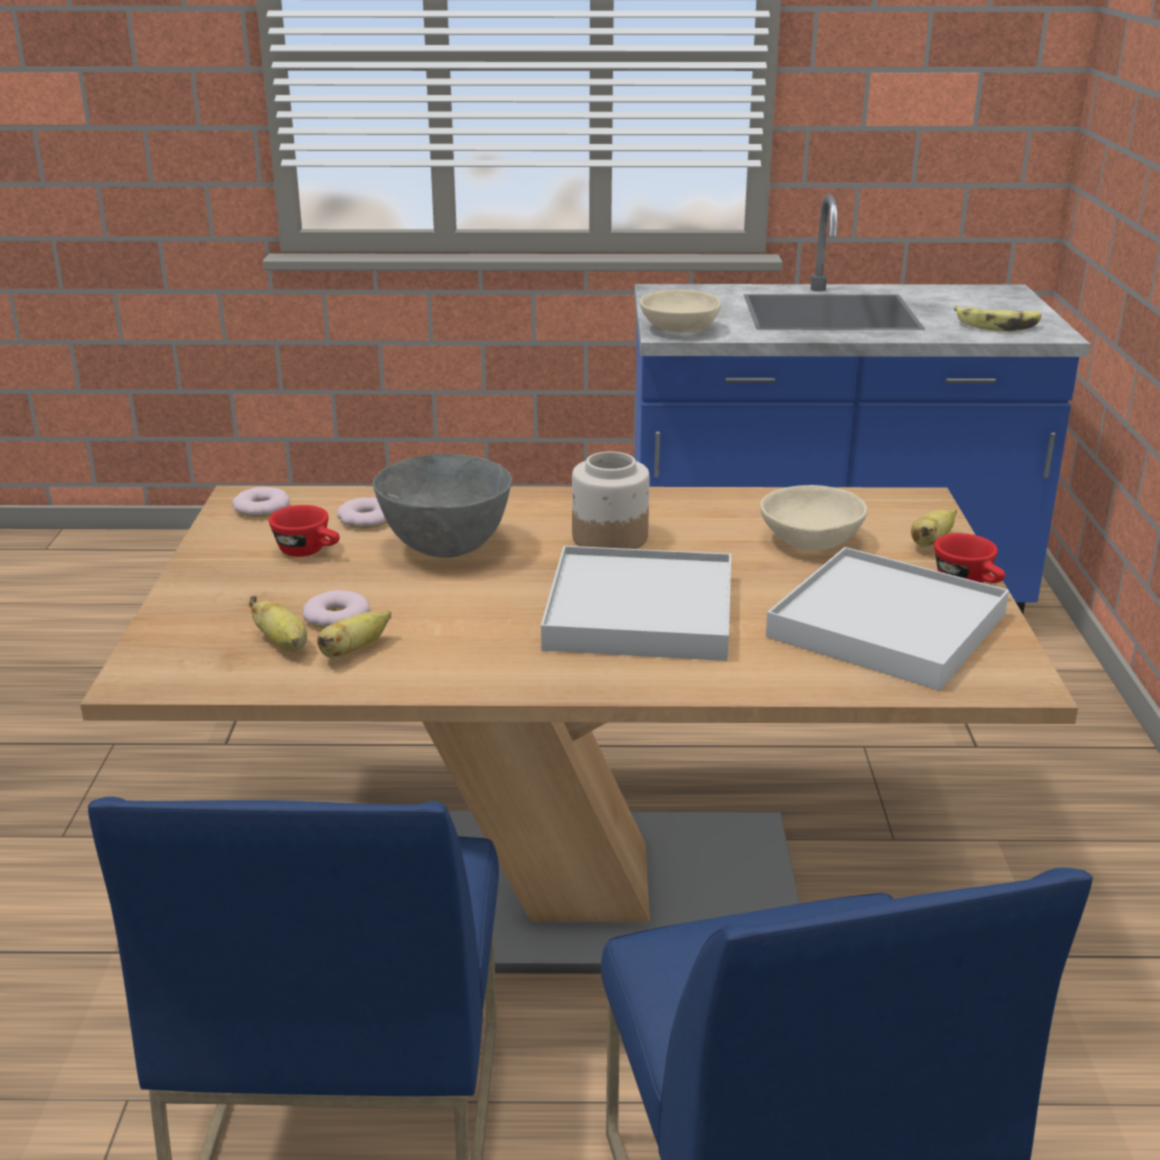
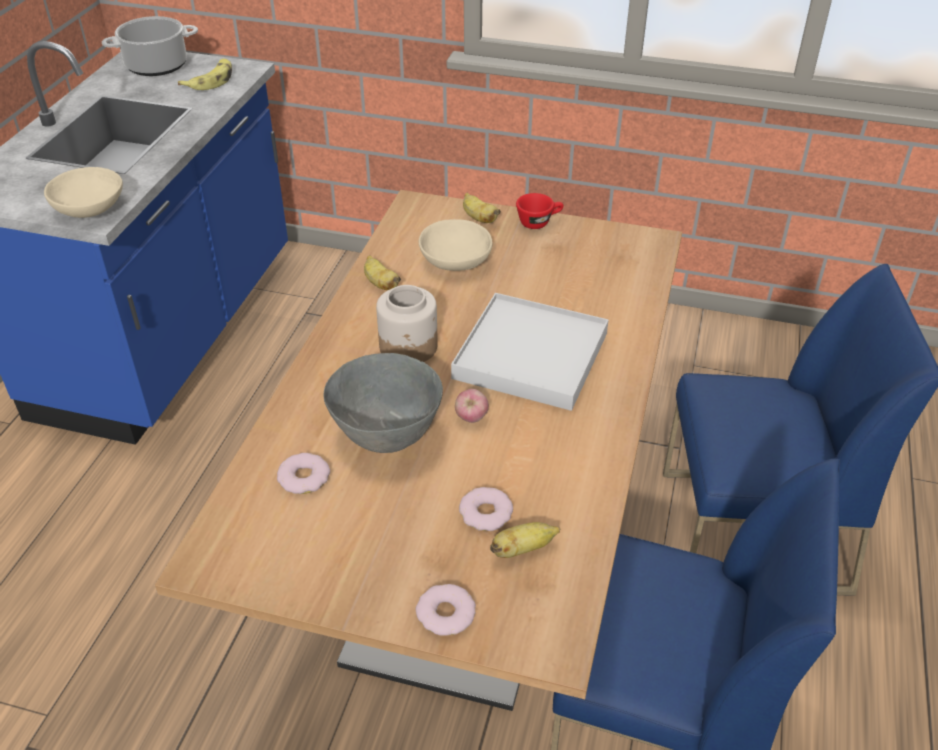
camera: 75 degrees left, 15 degrees up
(262, 508) = (238, 549): donut -> donut (445, 614)
(309, 552) = (354, 521): red cup -> none
(353, 650) = (544, 508): banana -> banana (380, 284)
(496, 589) = (471, 418): none -> apple
(886, 626) = (580, 264): white tray -> none
(993, 301) = (156, 66): none -> cooking pot

